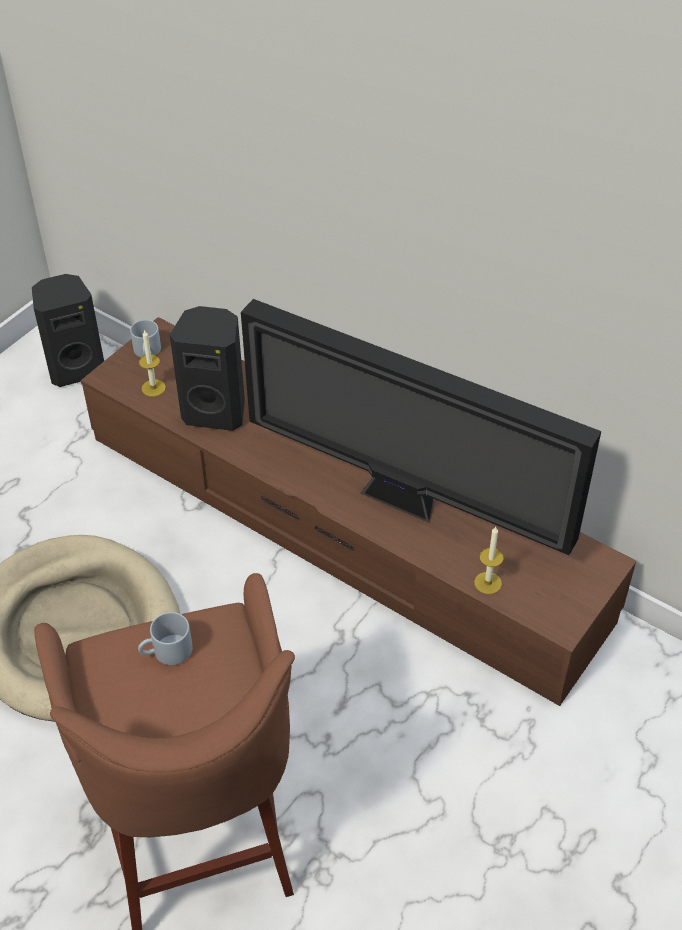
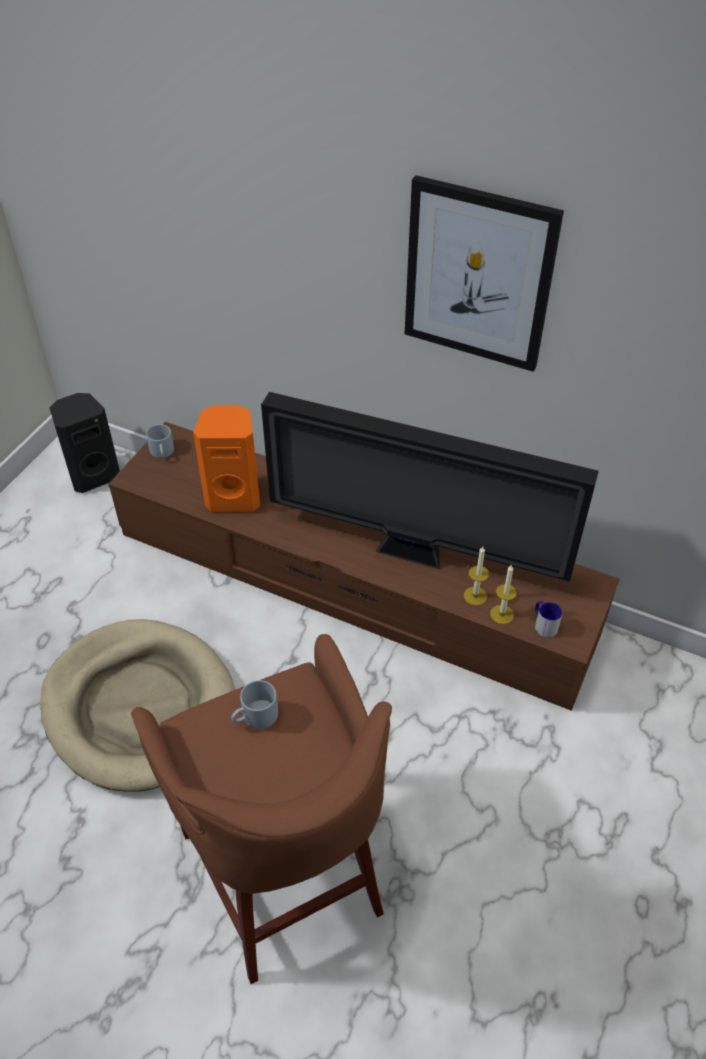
camera: 10 degrees left, 0 degrees up
(153, 388) = (174, 483): candle -> candle (475, 596)
(216, 411) = (234, 496): black speaker -> orange speaker
(484, 195) = (478, 275): none -> picture
(533, 601) = (543, 624): none -> mug

